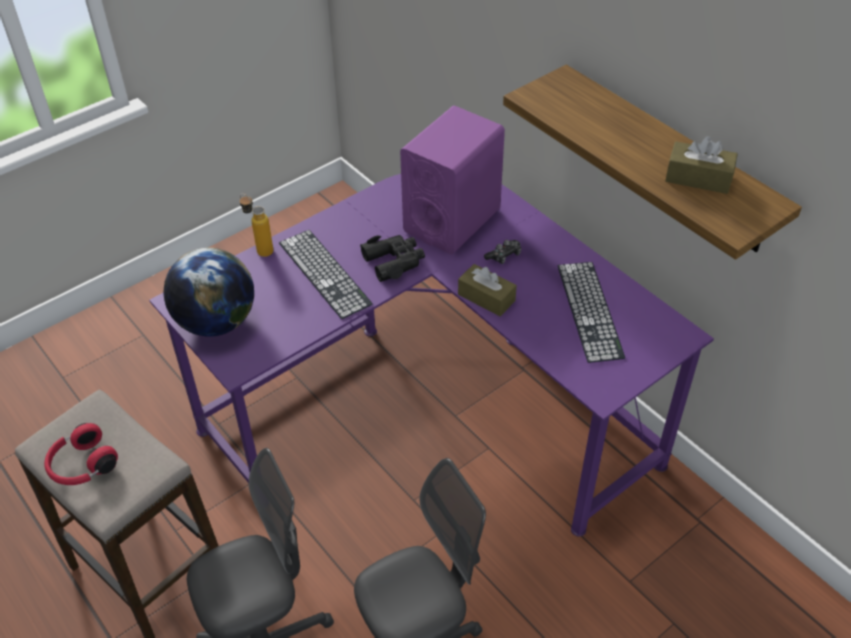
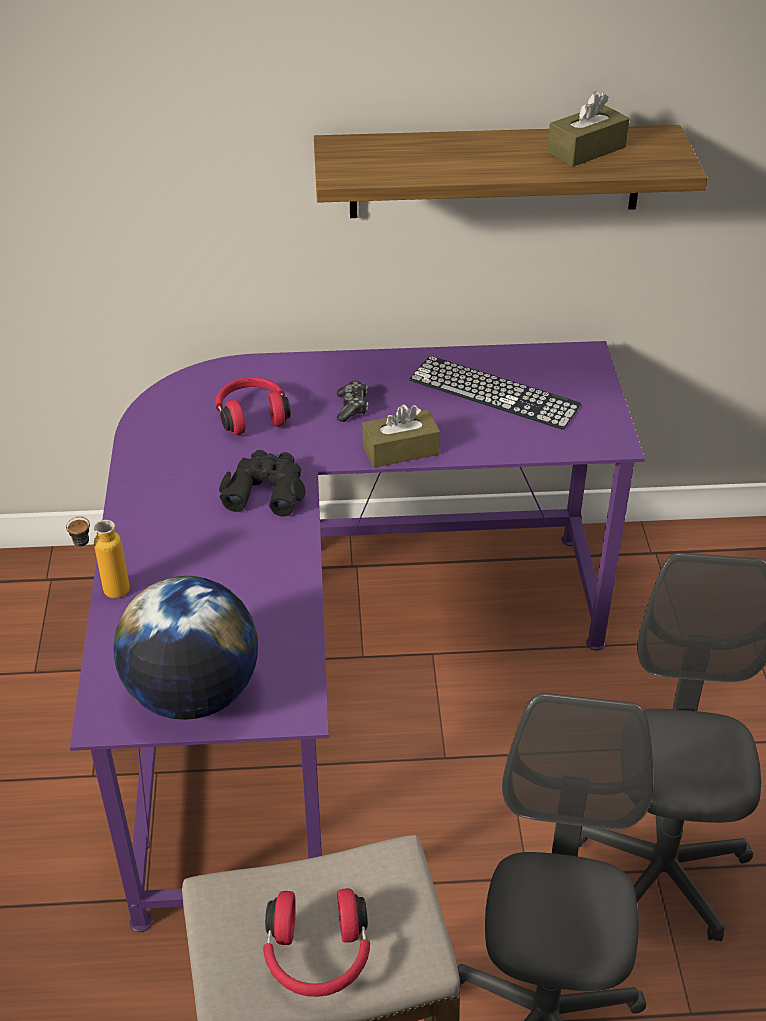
camera: 55 degrees left, 5 degrees down
(324, 273) = (218, 555): keyboard -> none
(452, 220) = (252, 415): purple speaker -> red headphones

